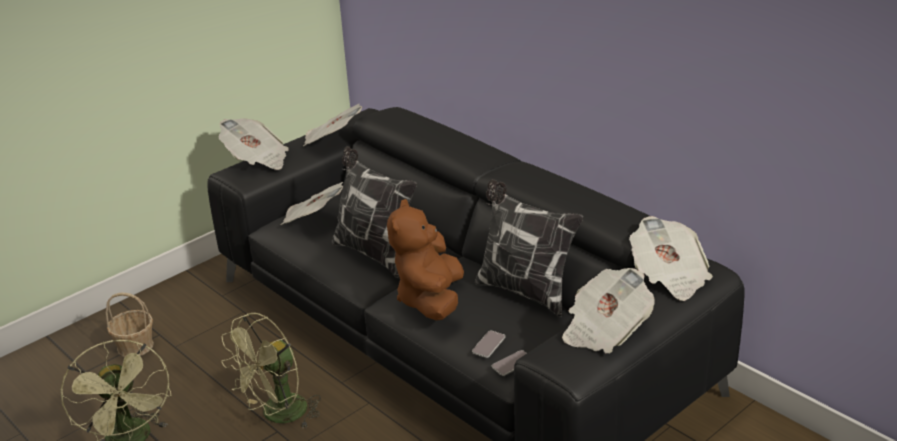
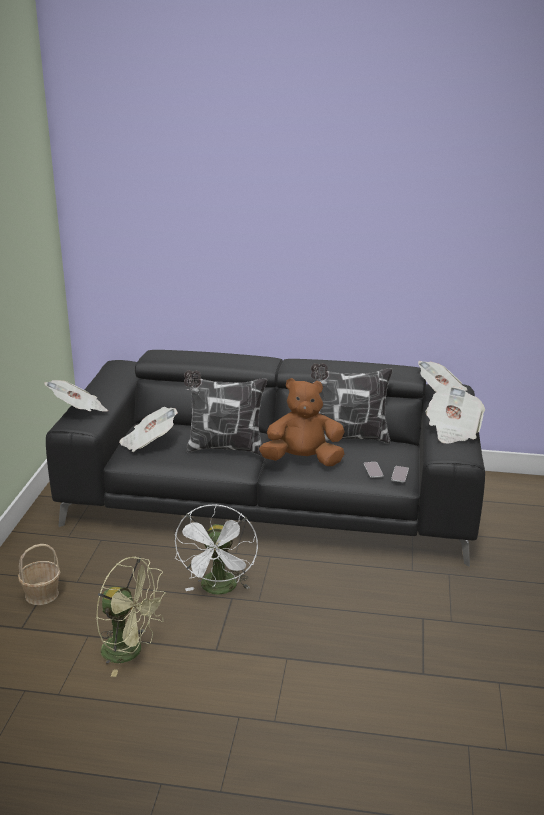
camera: 40 degrees left, 5 degrees down
(278, 416) = (219, 589): green fan -> white fan
(332, 140) = (118, 384): newspaper -> none
(430, 300) = (303, 460): brown plush toy -> brown plush toy turned 120 degrees clockwise

